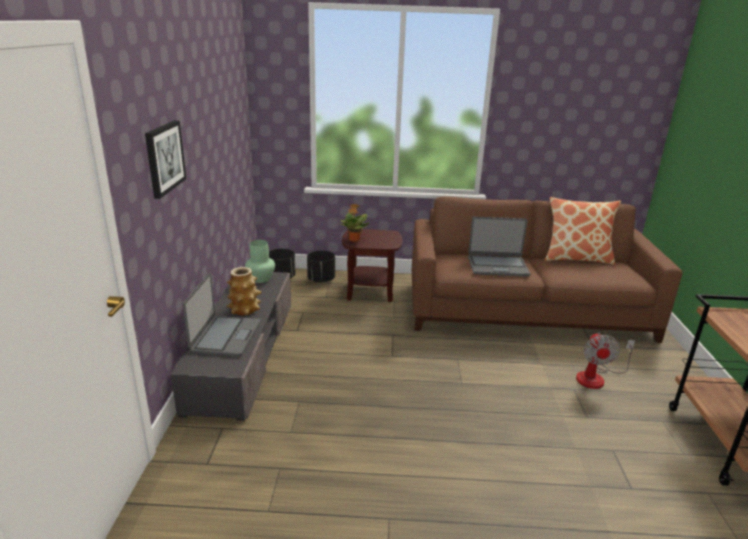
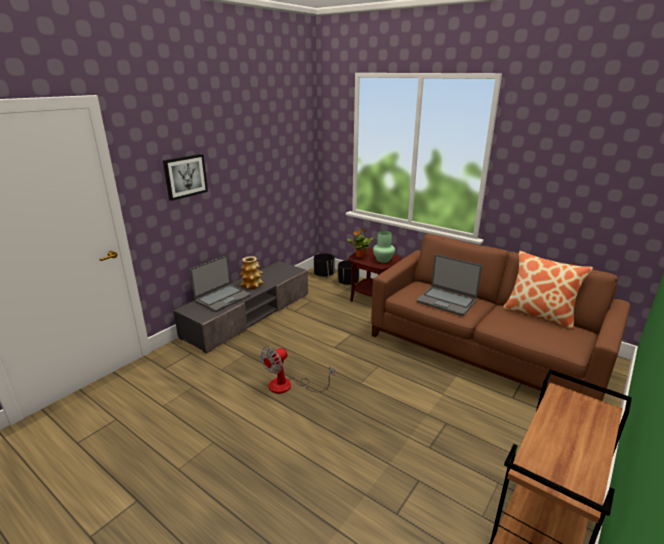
camera: 35 degrees right, 0 degrees up
(261, 279) = (284, 270): green vase -> green vase (383, 260)
(596, 377) = (480, 423): fan -> fan (288, 386)

